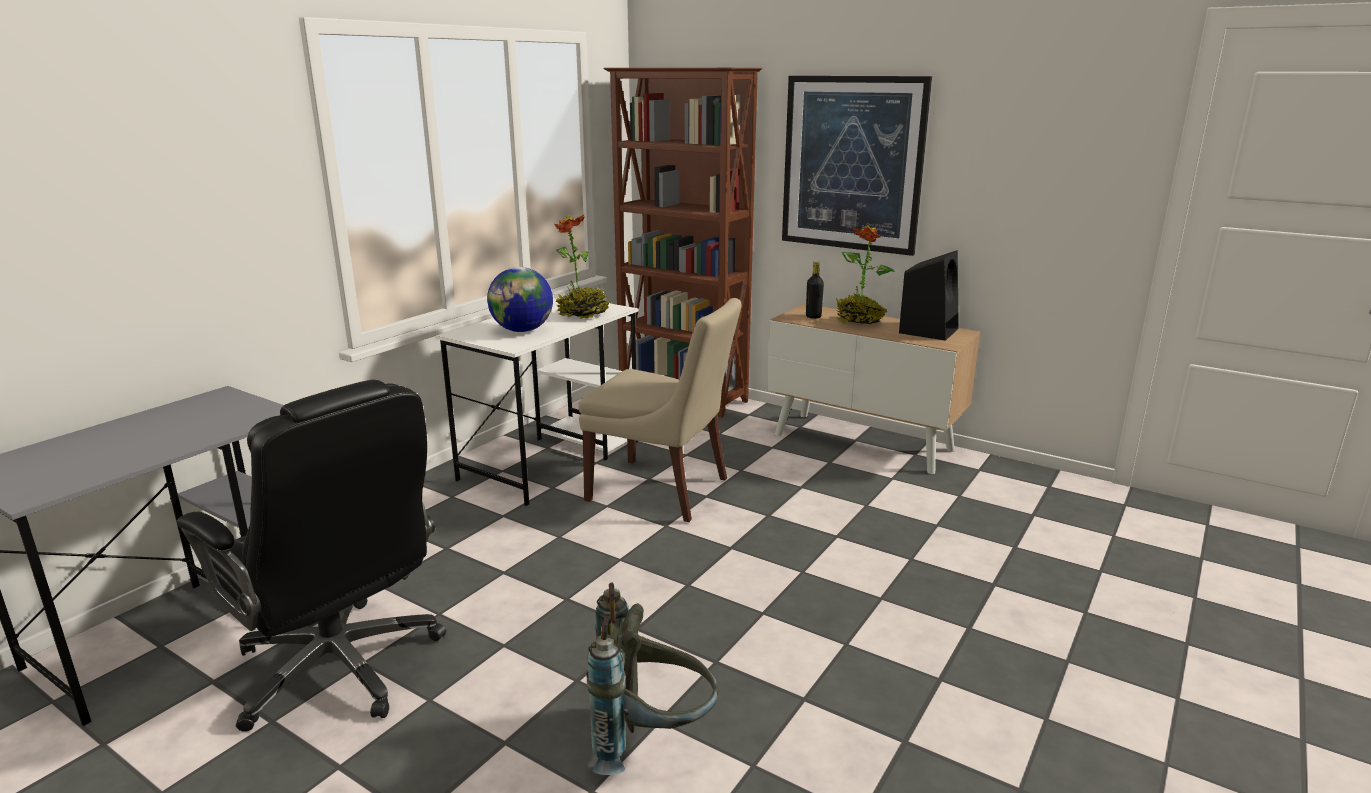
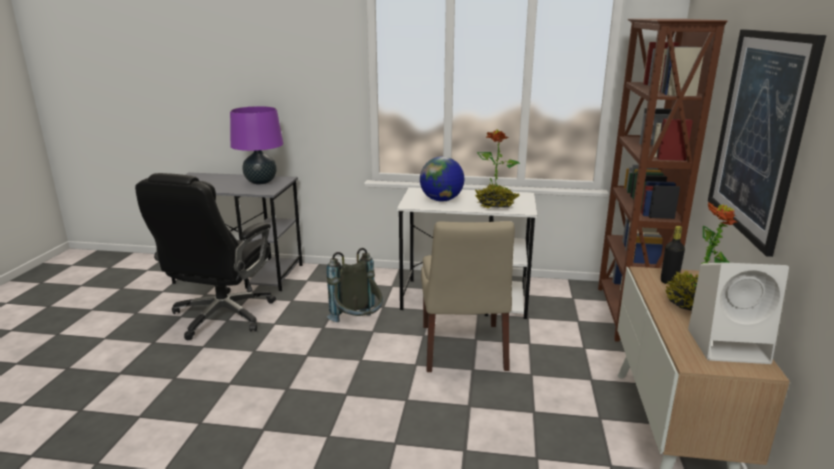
camera: 65 degrees right, 0 degrees up
(199, 413) = (260, 182): none -> purple table lamp
(651, 740) = (182, 425): grey backpack -> grey backpack (358, 325)
(928, 330) = (729, 346): black speaker -> white speaker

